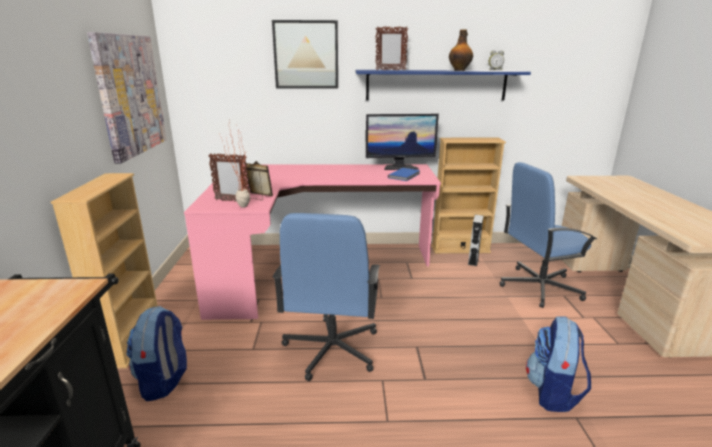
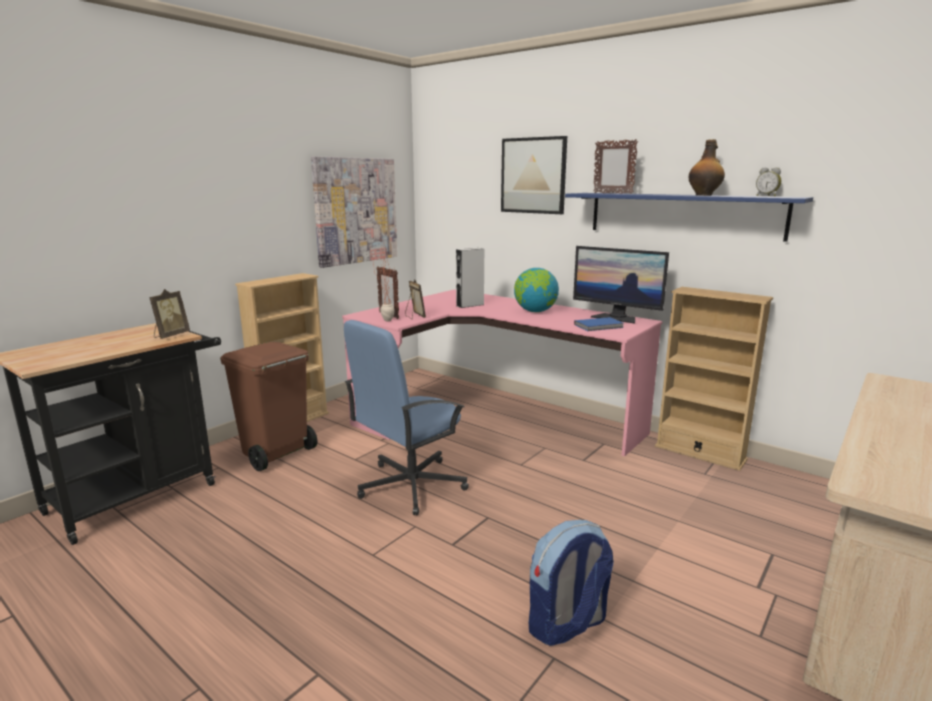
camera: 40 degrees right, 5 degrees down
(61, 291) = (170, 335): none -> picture frame
(164, 381) = (275, 454): backpack -> brown trash can
(339, 172) = (535, 311): none -> globe
(473, 260) = (697, 470): grey speaker -> grey speaker (470, 305)
(538, 287) = (747, 530): blue office chair -> none

